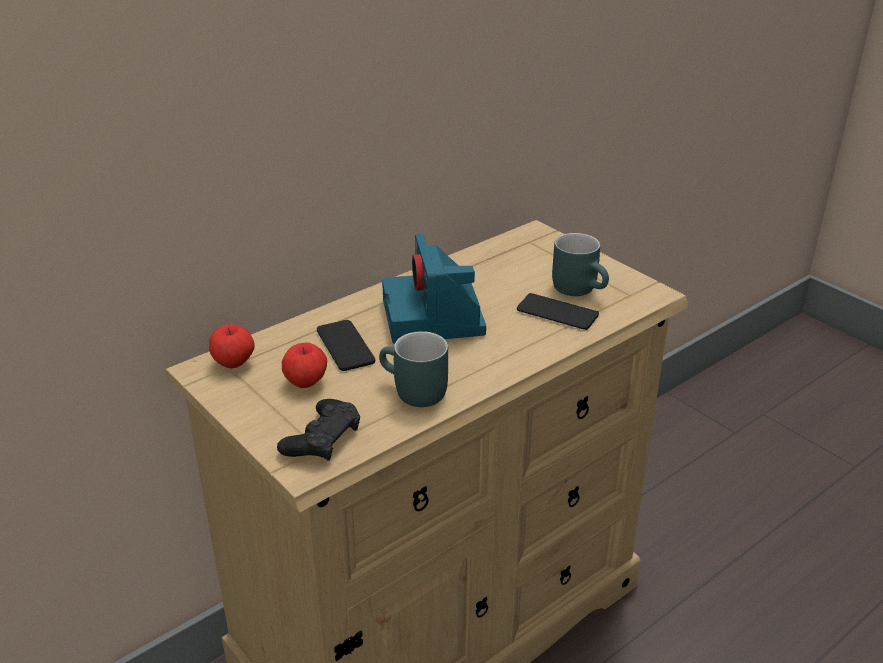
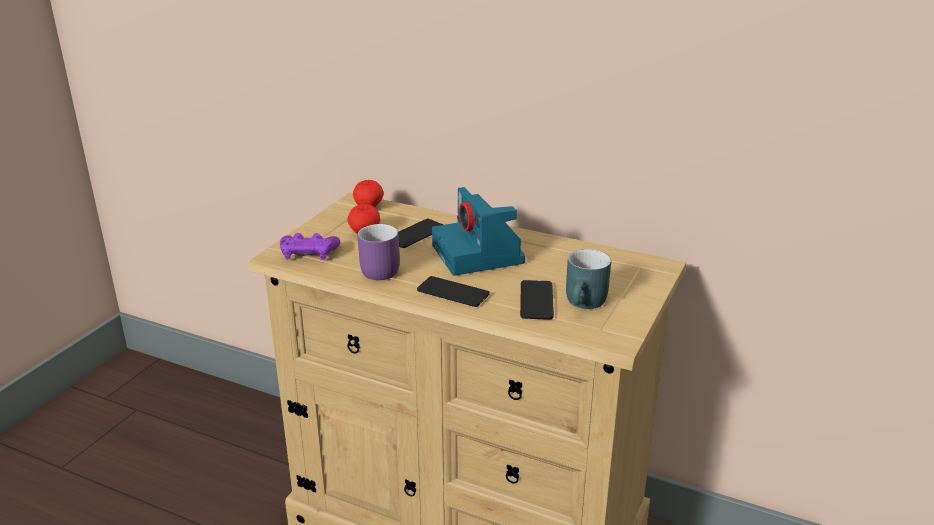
camera: 65 degrees right, 5 degrees down
(322, 439) = (309, 253): black game controller -> purple game controller
(412, 393) = (378, 268): turquoise mug -> purple mug
(434, 318) = (479, 255): camera -> camera turned 75 degrees counterclockwise
(506, 356) = (453, 292): none -> phone

